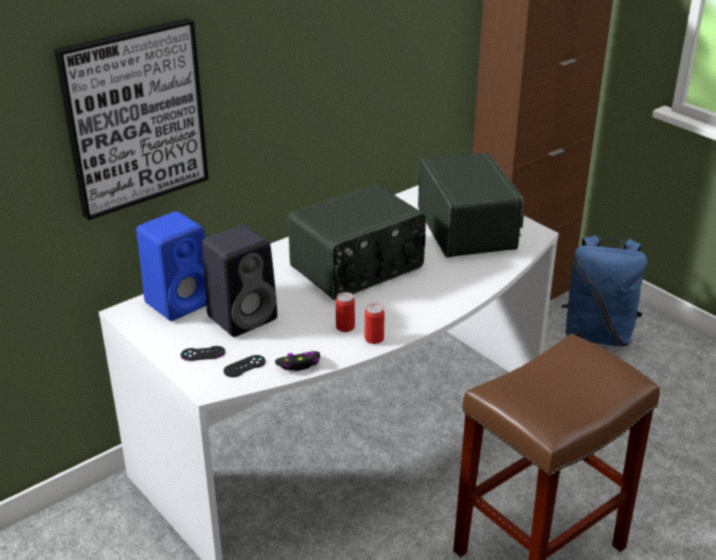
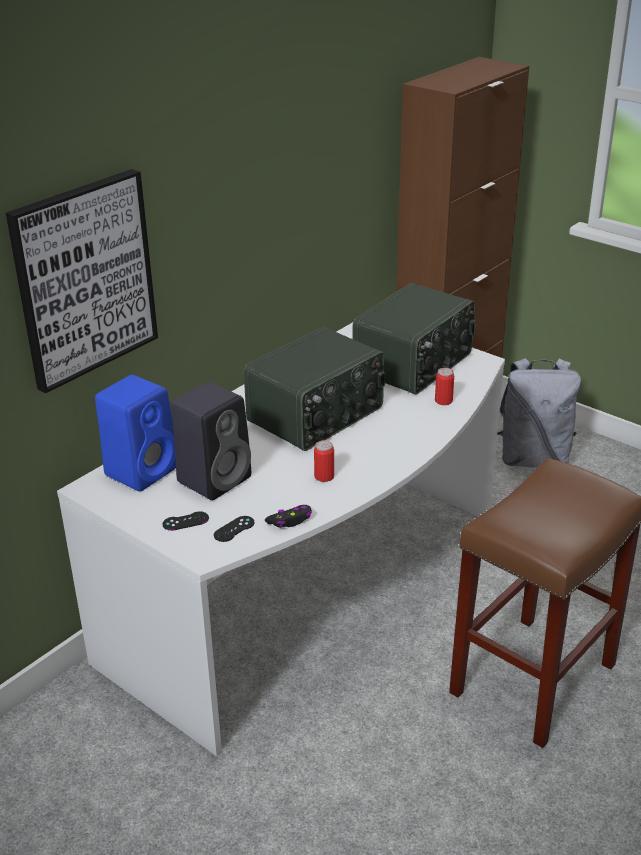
camera: 10 degrees left, 0 degrees up
(374, 338) = (357, 485): can -> can (443, 401)
(468, 229) = (414, 364): radio -> radio turned 60 degrees clockwise
(598, 334) = (533, 458): blue backpack -> grey backpack

